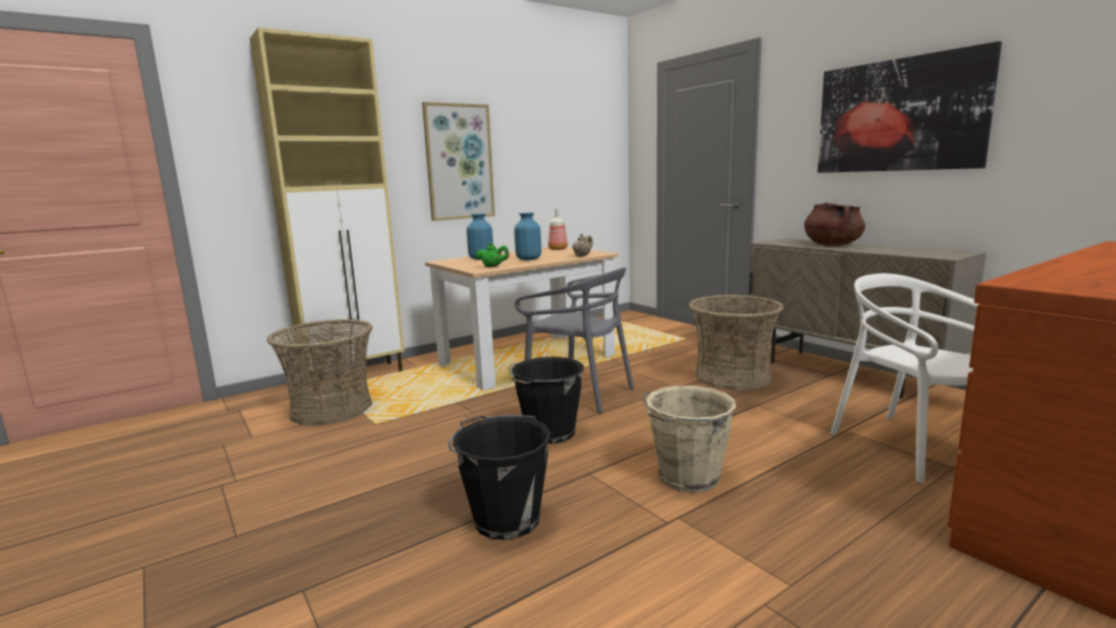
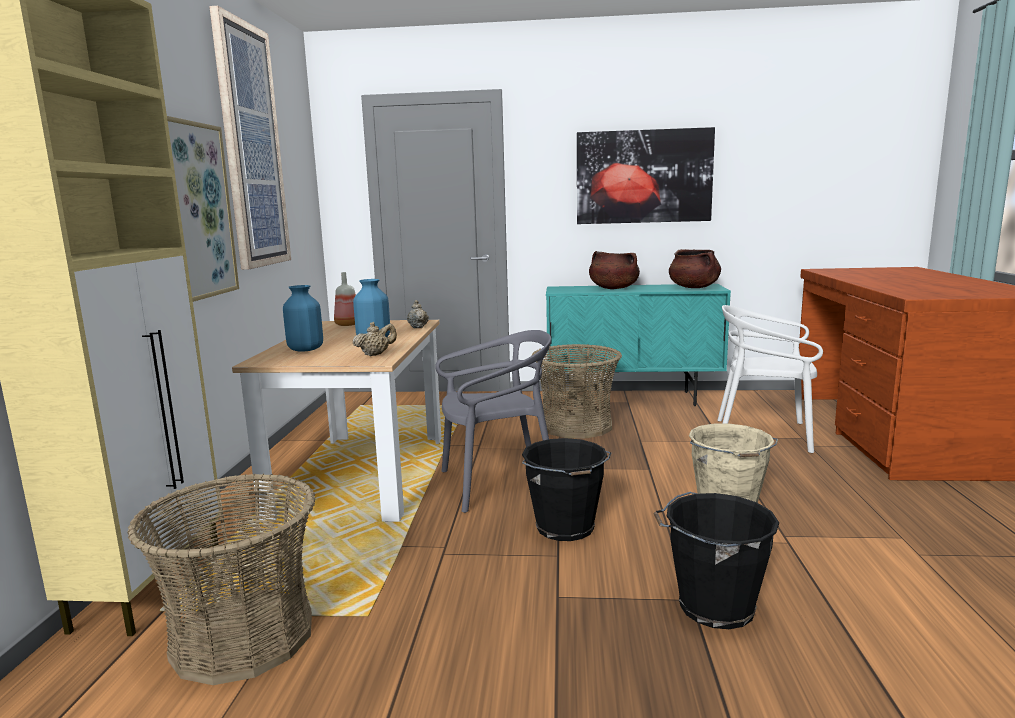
camera: 50 degrees left, 0 degrees up
(493, 266) = (375, 354): green teapot -> beige teapot
(531, 116) = (251, 147): none -> picture
(845, 373) = (632, 399): beige cabinet -> turquoise cabinet
(925, 253) = (694, 287): none -> brown cooking pot

